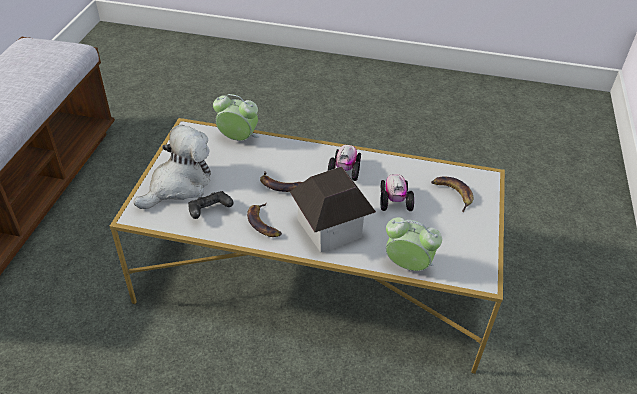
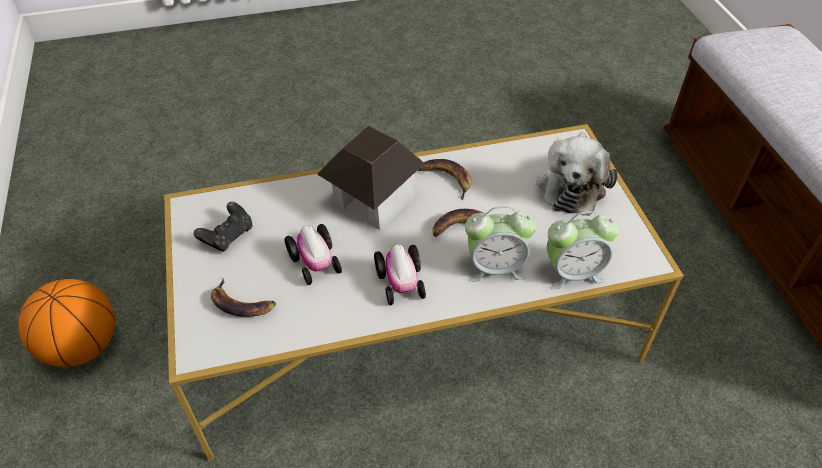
camera: 155 degrees right, 5 degrees up
(210, 211) = (510, 170): black game controller -> black game controller (228, 236)
(408, 266) = (271, 191): alarm clock -> alarm clock (495, 267)
(576, 357) = (83, 346): none -> basketball

